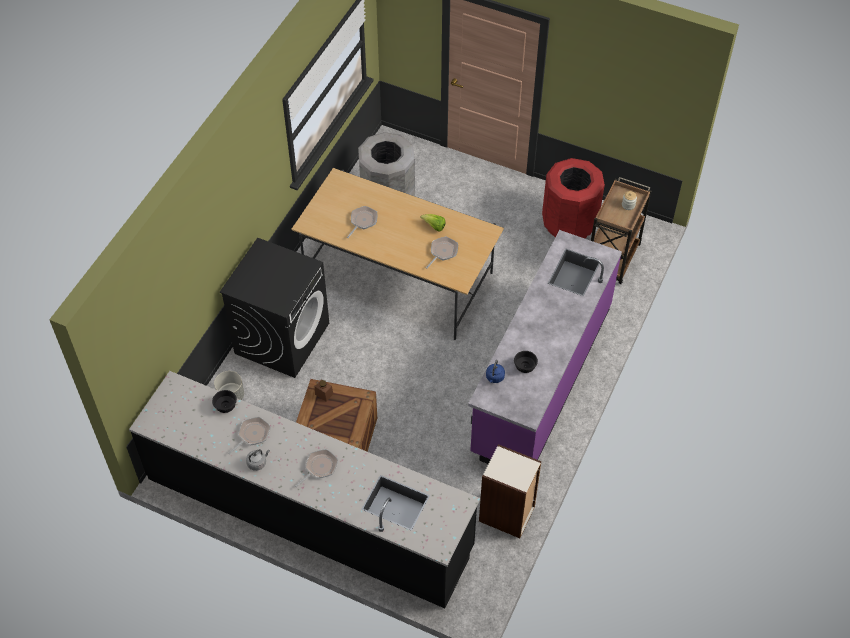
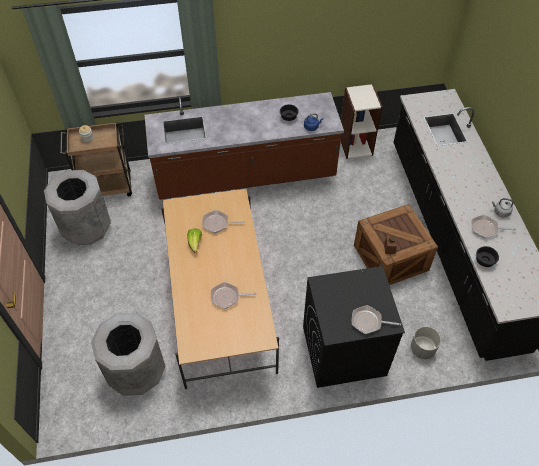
camera: 125 degrees left, 0 degrees up
(319, 467) = (466, 177): frying pan -> frying pan (368, 322)
(540, 379) = (245, 176): purple counter -> brown counter
(568, 224) = (87, 228): red trash can -> grey trash can

